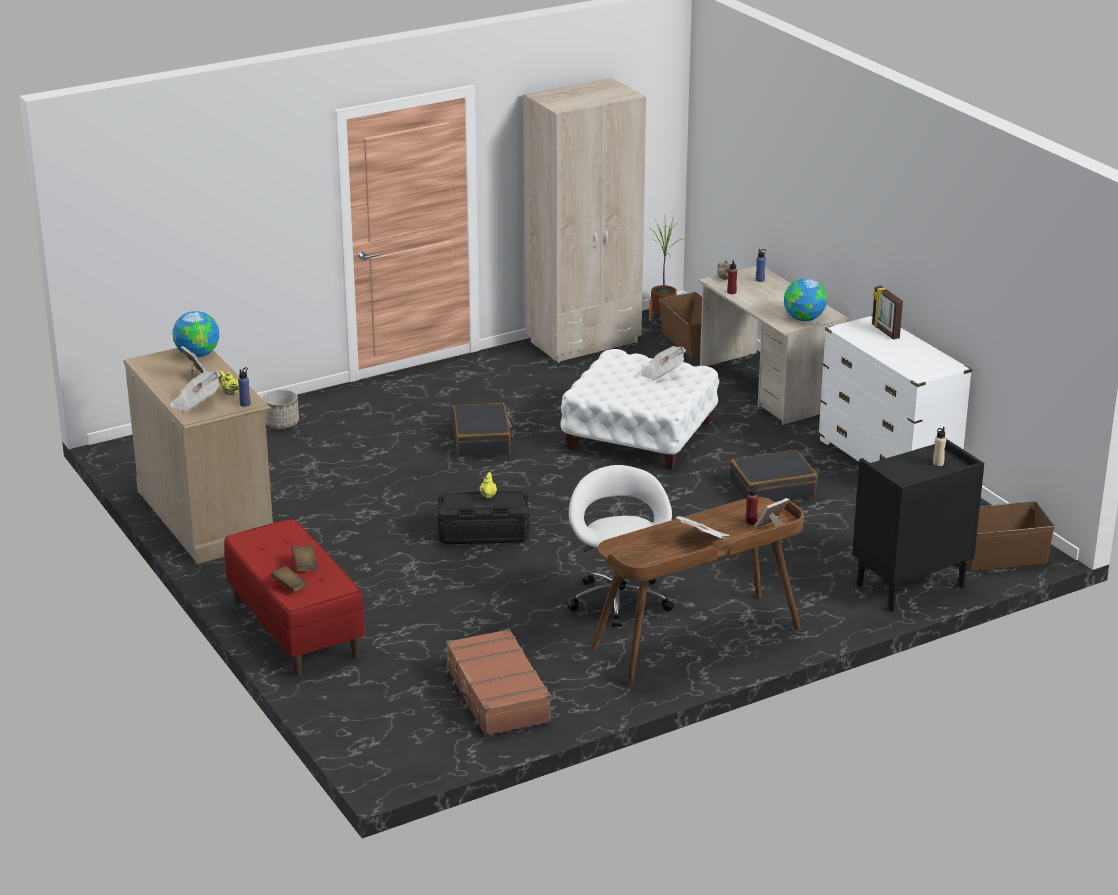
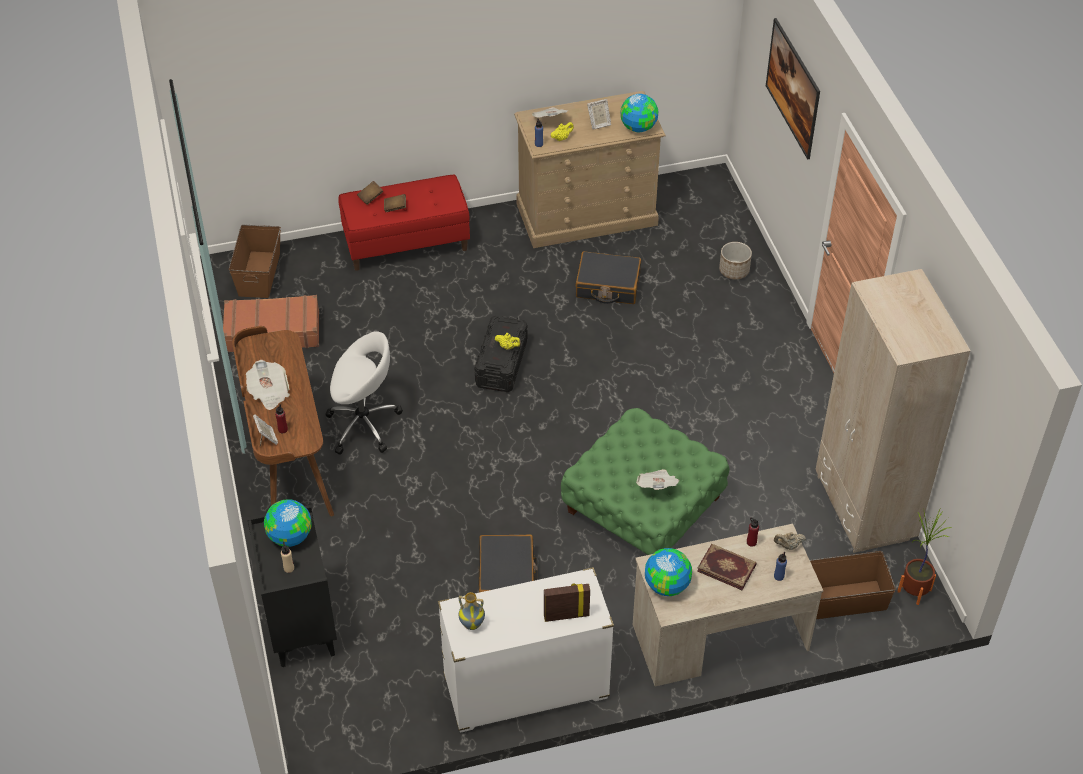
camera: 105 degrees right, 20 degrees up
(227, 211) = (790, 105): none -> picture
(482, 441) = (664, 391): black suitcase -> black suitcase (608, 286)
(640, 435) = (644, 505): white ottoman -> green ottoman
(766, 299) = (727, 567): none -> book
(901, 470) = (289, 537): none -> globe
(927, 367) = (472, 623): none -> vase
(1001, 557) = (317, 717): brown storage box -> brown storage box (259, 274)

